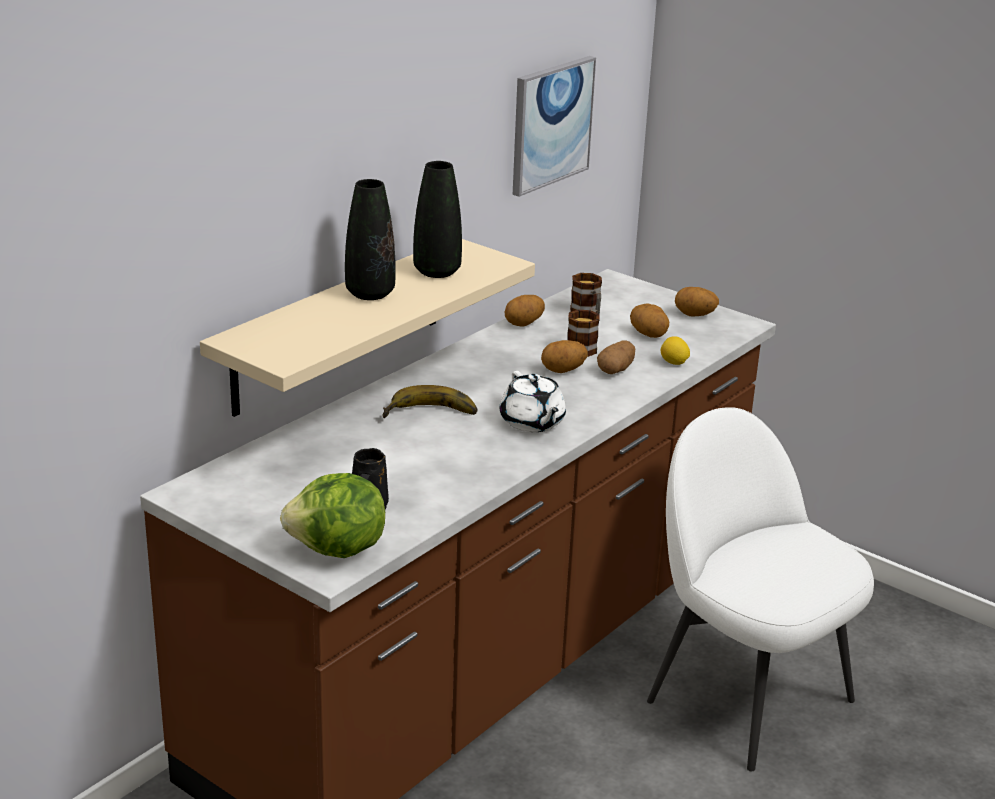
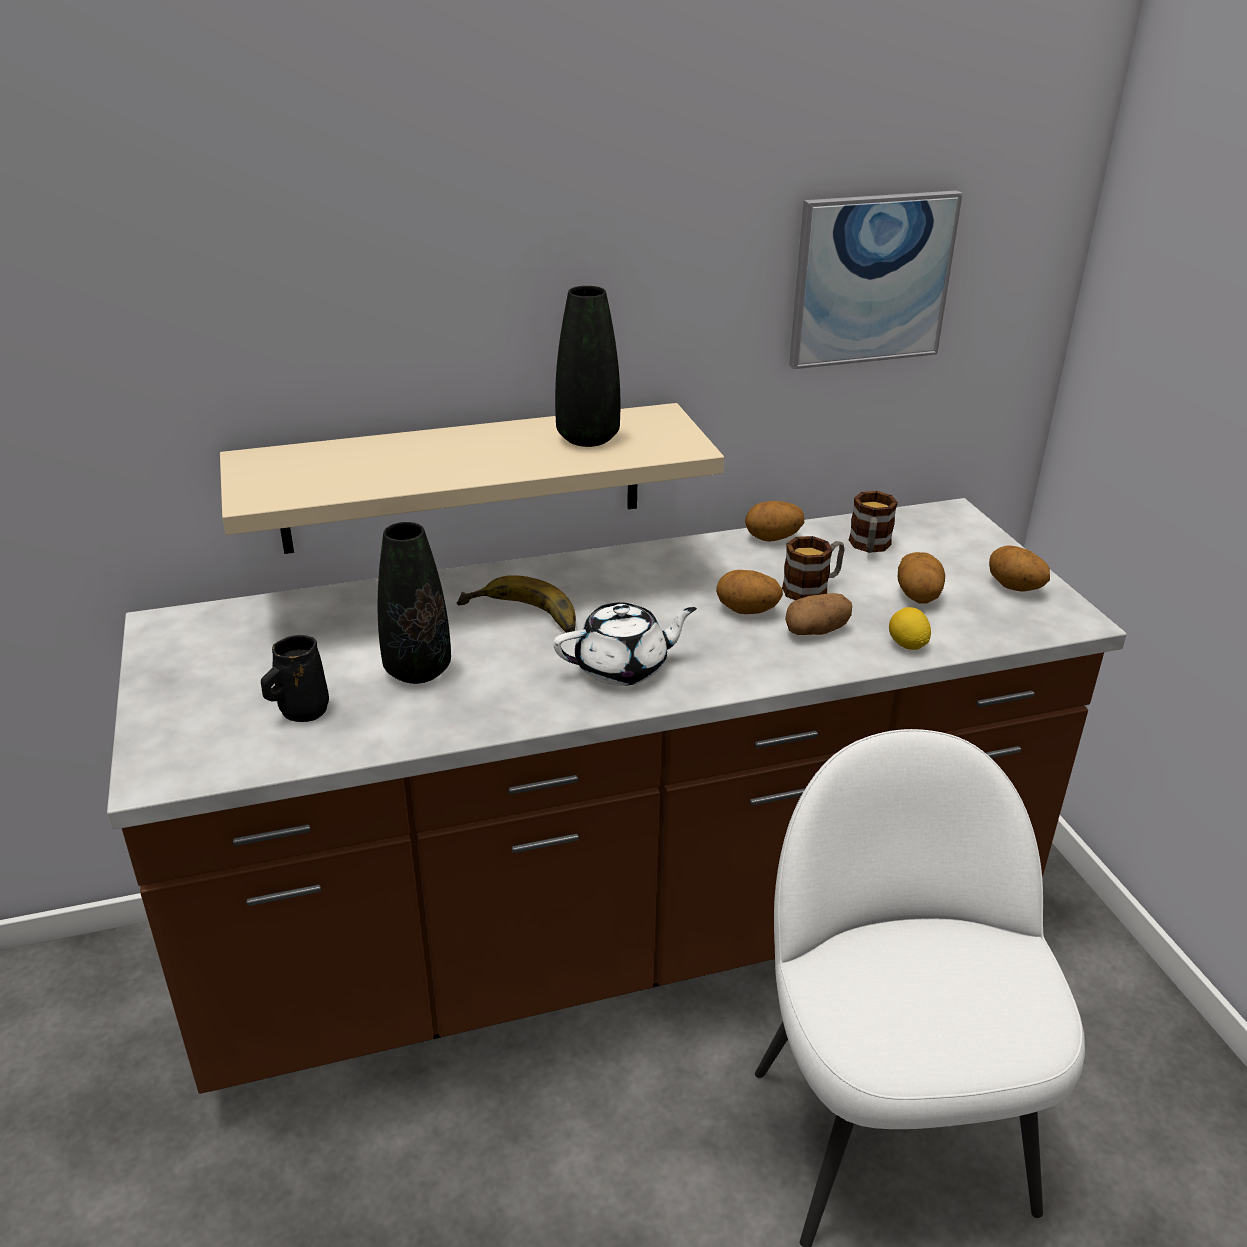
camera: 35 degrees right, 5 degrees up
(337, 550) = (197, 753): lettuce -> none
(370, 293) = (473, 445): black vase -> black vase (418, 670)
(532, 423) = (623, 667): white teapot -> white teapot turned 120 degrees counterclockwise

